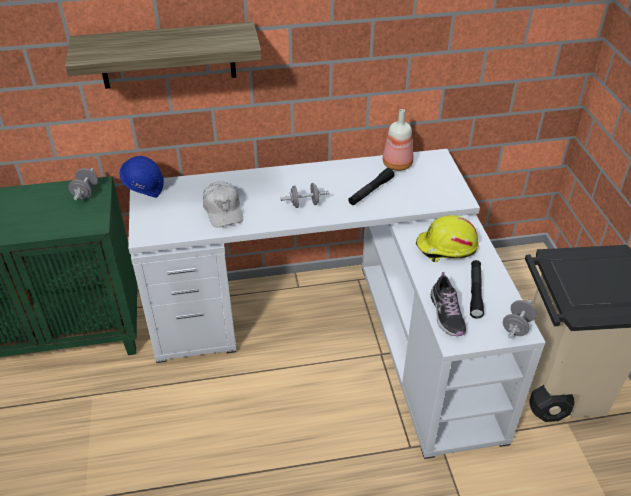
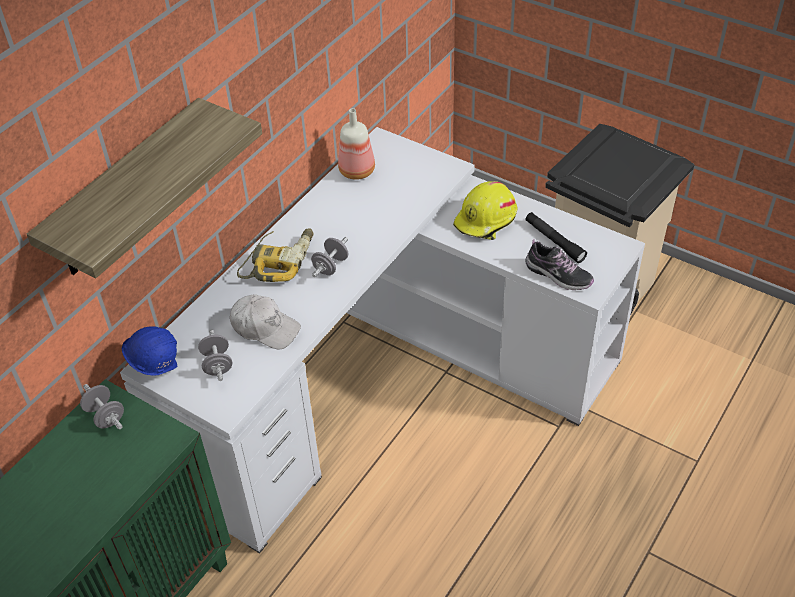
camera: 45 degrees left, 5 degrees up
(282, 182) = (279, 260): none -> power drill
(371, 191) = (370, 212): black flashlight -> none
(517, 327) = (614, 246): grey dumbbell -> grey dumbbell (217, 364)

